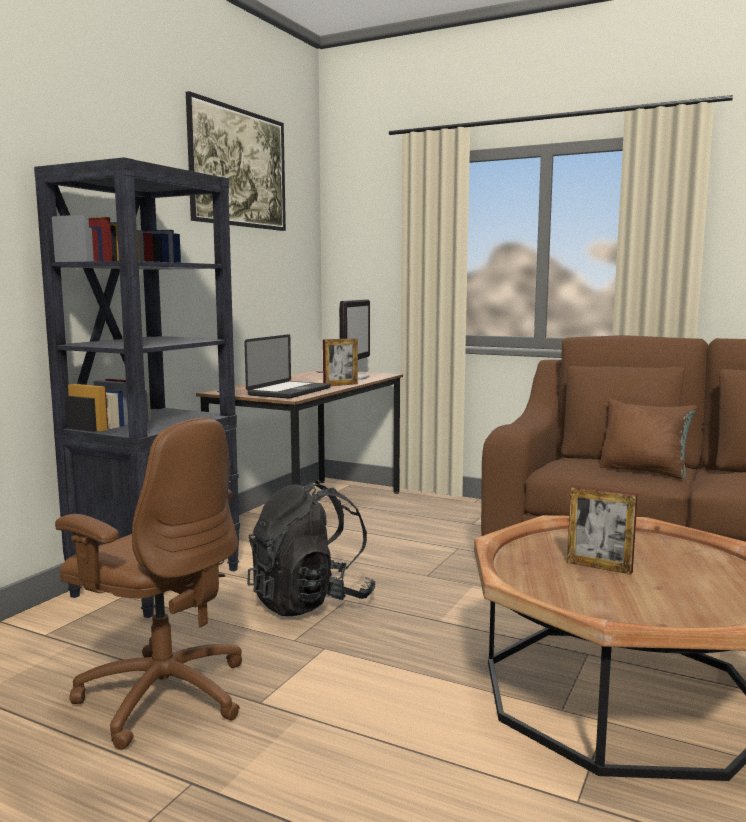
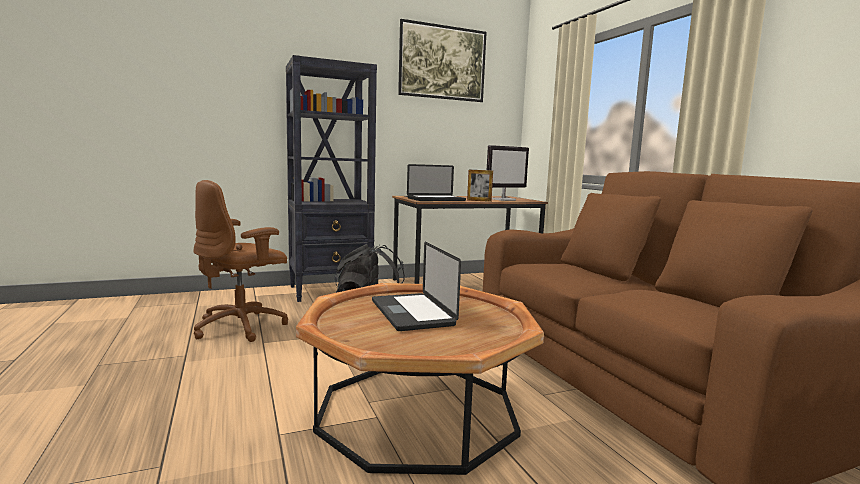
camera: 40 degrees right, 0 degrees up
(163, 694) = (242, 327): brown office chair -> brown office chair turned 60 degrees clockwise
(599, 567) = (412, 313): picture frame -> laptop
(644, 471) = (591, 278): brown pillow -> none

